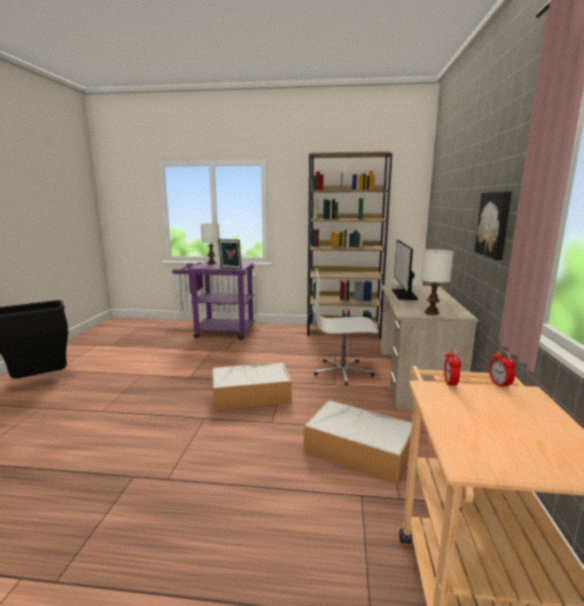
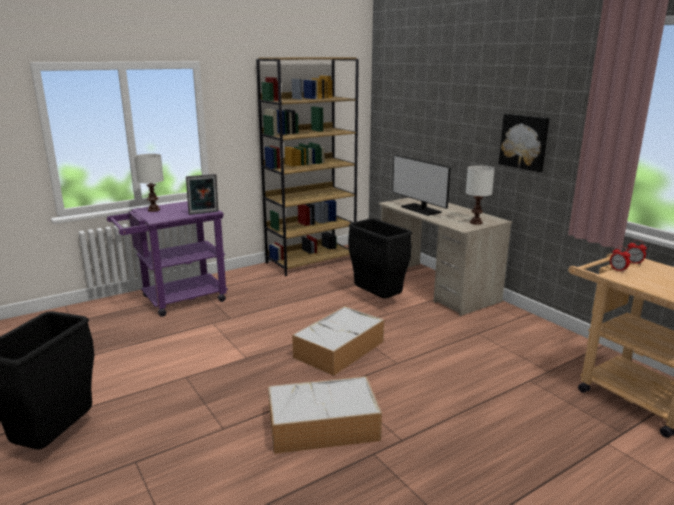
camera: 40 degrees left, 5 degrees up
(343, 372) = (377, 300): white office chair -> black trash can
(357, 450) = (483, 354): storage box -> storage box (321, 426)

